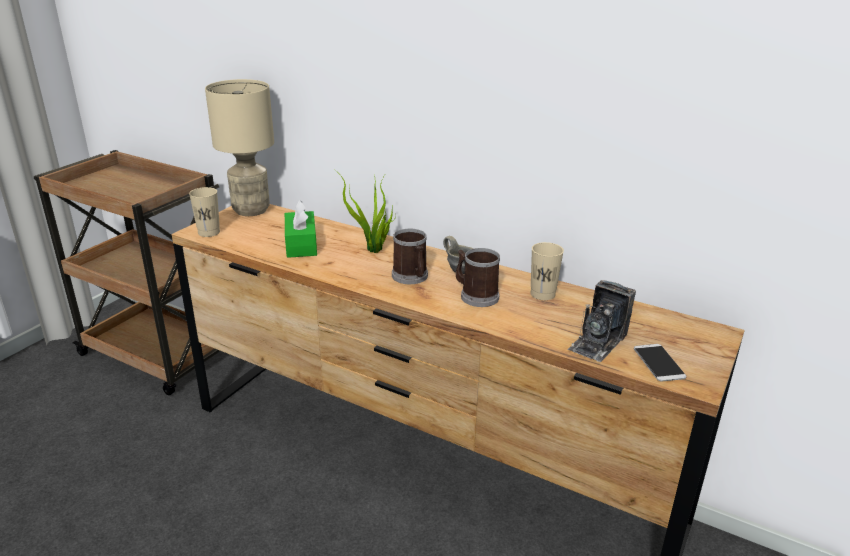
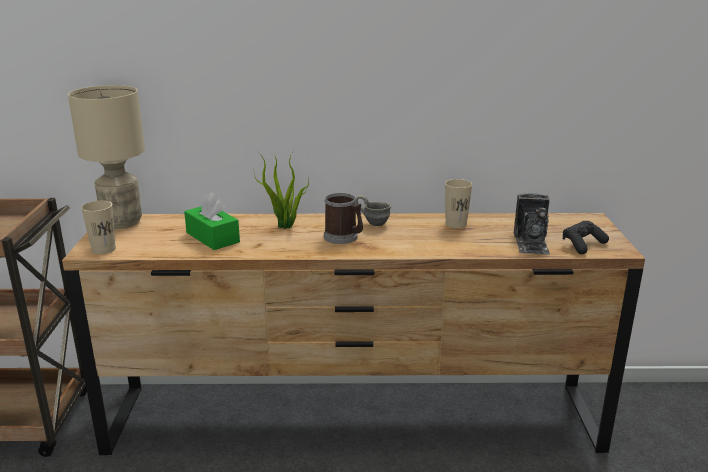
camera: 30 degrees left, 5 degrees down
(475, 295) = (410, 237): mug -> none
(658, 363) = (582, 245): phone -> black game controller

